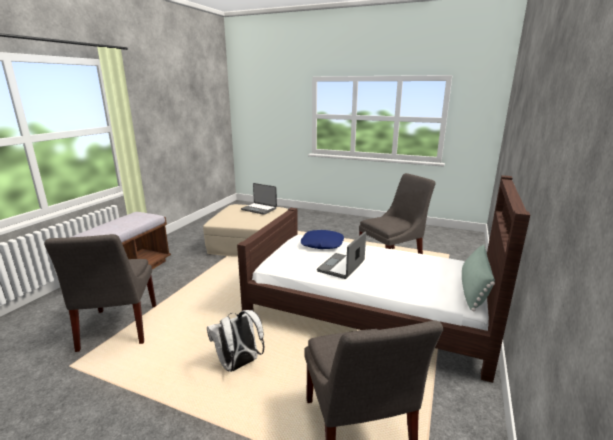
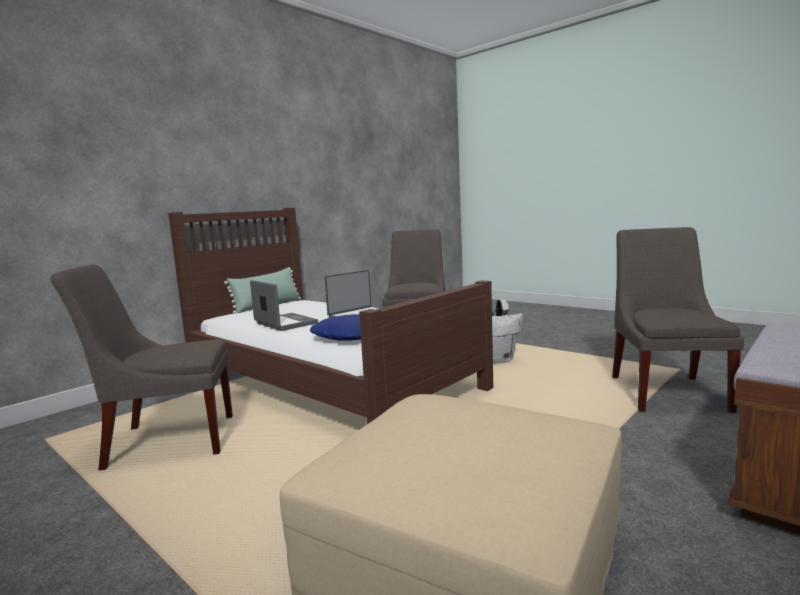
camera: 160 degrees left, 10 degrees down
(259, 209) = (414, 446): laptop -> laptop (284, 323)

